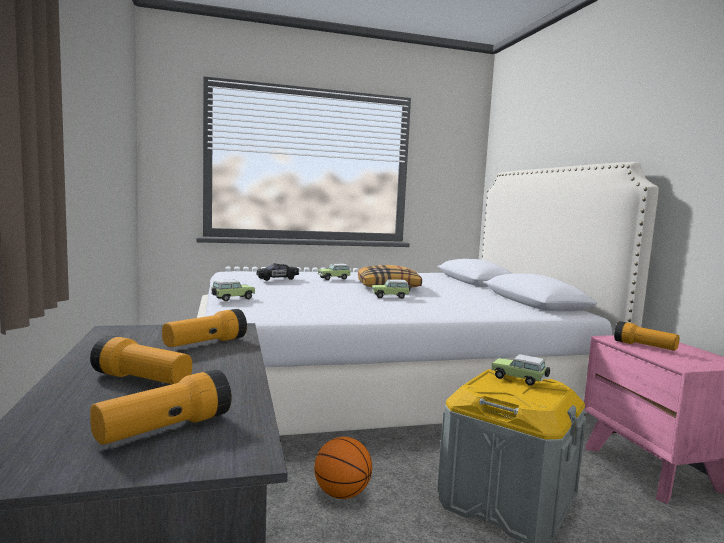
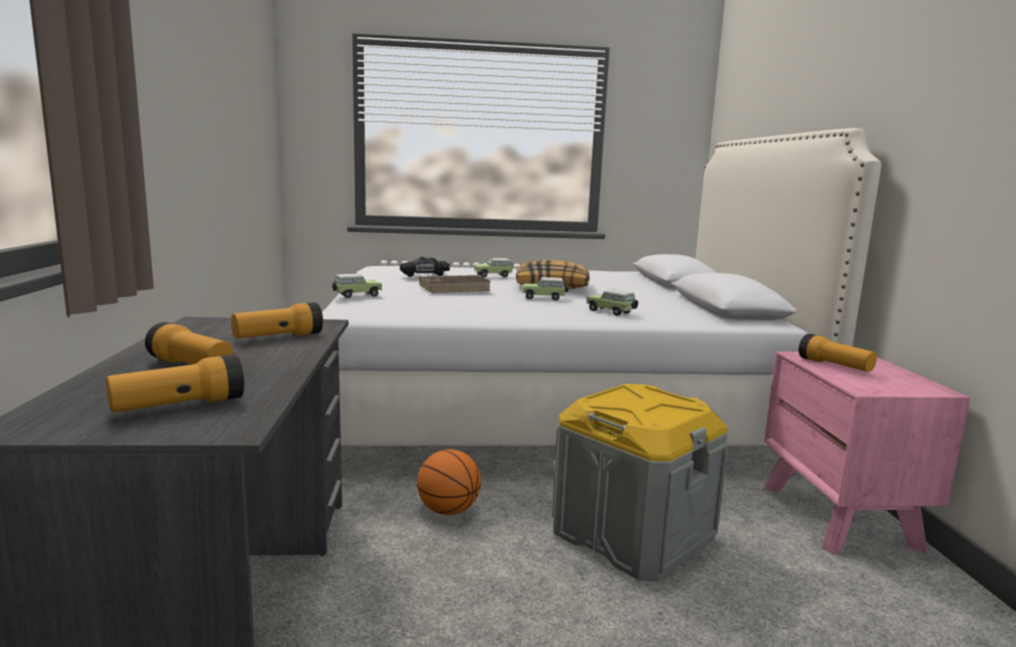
camera: 10 degrees right, 5 degrees up
(311, 289) = (455, 288): none -> brown book
(519, 379) = (653, 396): toy car -> toy car (611, 312)

